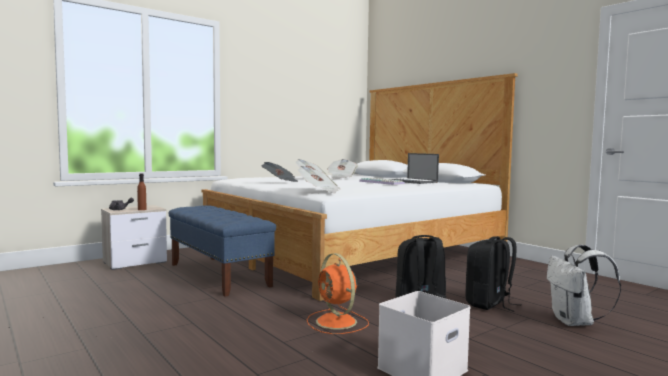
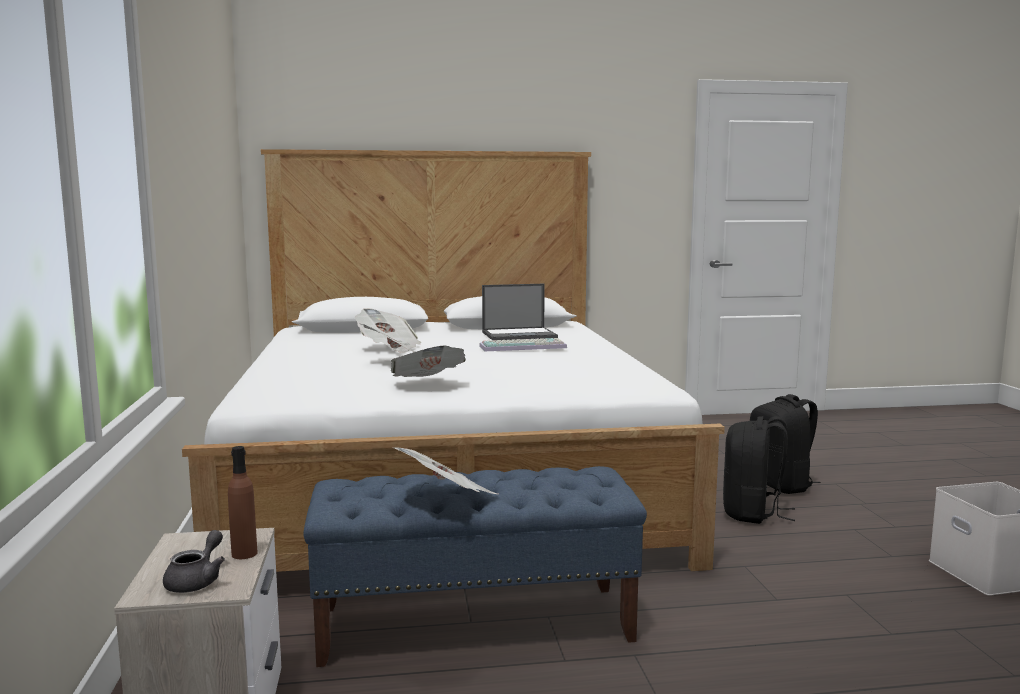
camera: 60 degrees left, 5 degrees up
(319, 191) = (626, 387): newspaper -> newspaper (446, 497)
(337, 322) = (818, 580): orange fan -> none
(575, 322) = (856, 471): white backpack -> none

